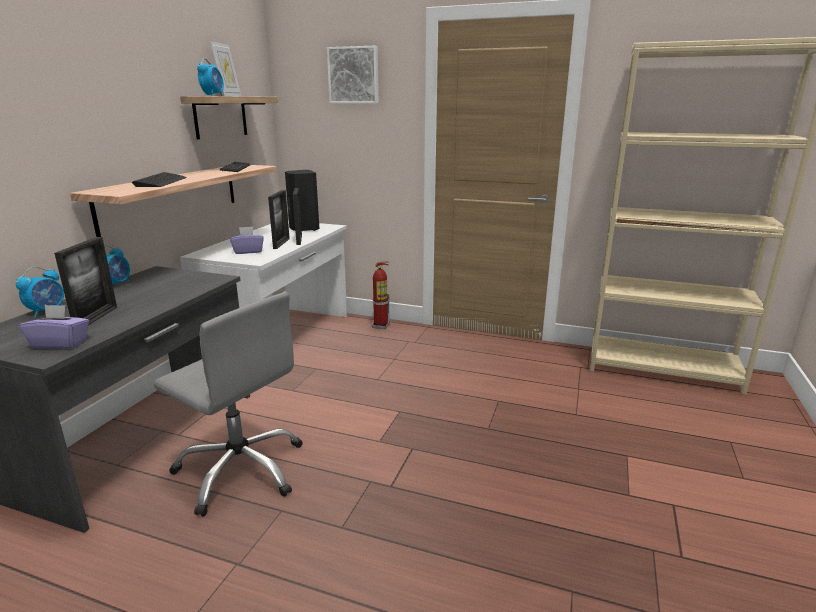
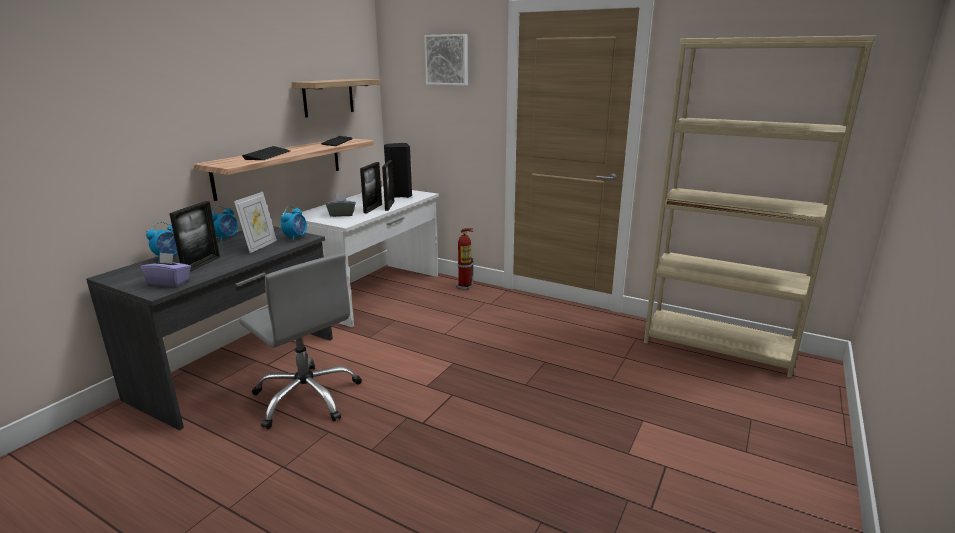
camera: 10 degrees right, 0 degrees up
(213, 95) = (319, 81): alarm clock -> alarm clock (296, 237)
(229, 96) = (336, 79): picture frame -> picture frame (260, 246)
(248, 251) = (342, 214): purple tissue box -> grey tissue box

